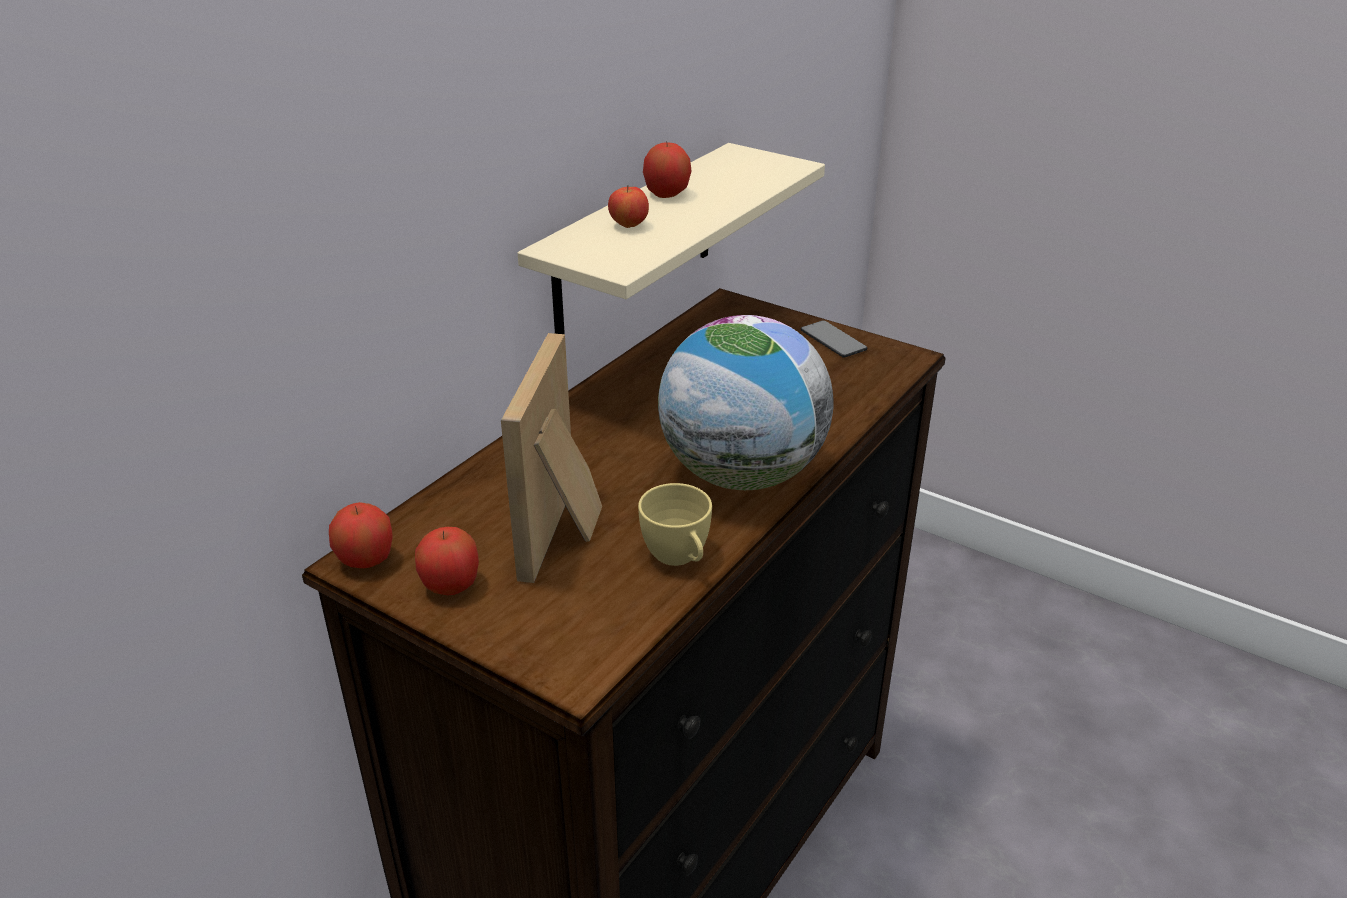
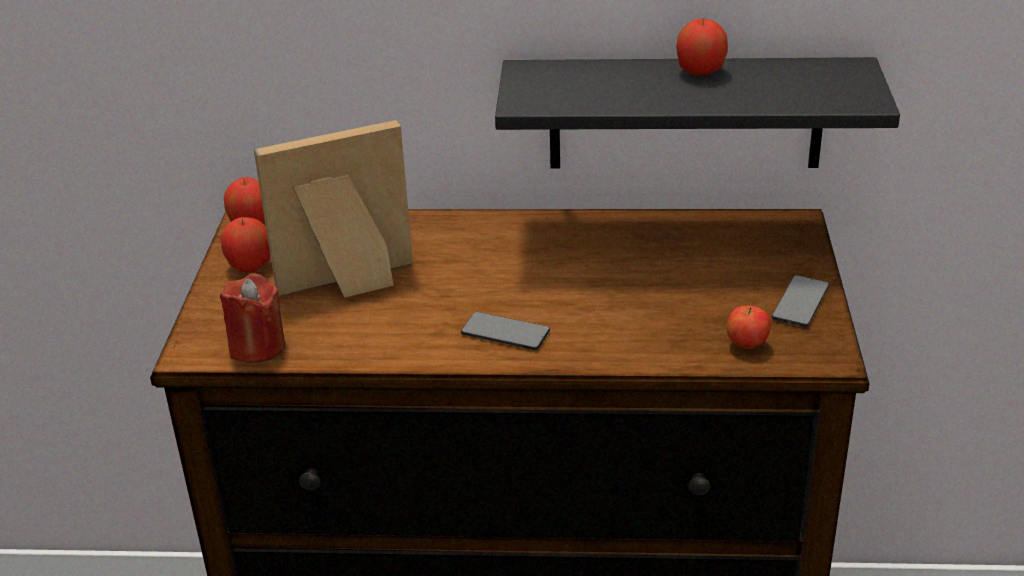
camera: 60 degrees right, 0 degrees up
(614, 625) = (257, 347): none -> red candle
(628, 225) = (608, 79): apple -> apple (746, 344)
(635, 245) = (685, 113): beige shelf -> black shelf
(679, 558) = (360, 345): yellow cup -> none
(742, 474) = (505, 333): globe -> phone

